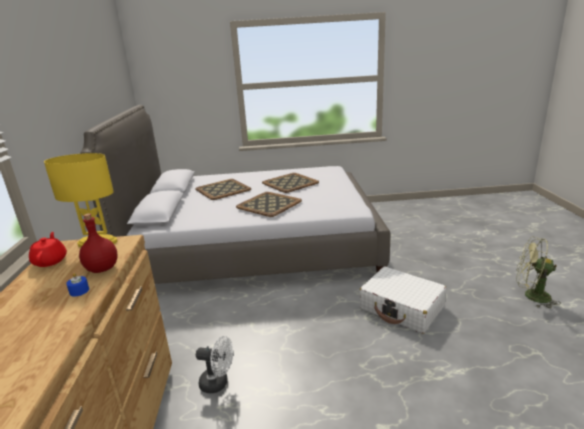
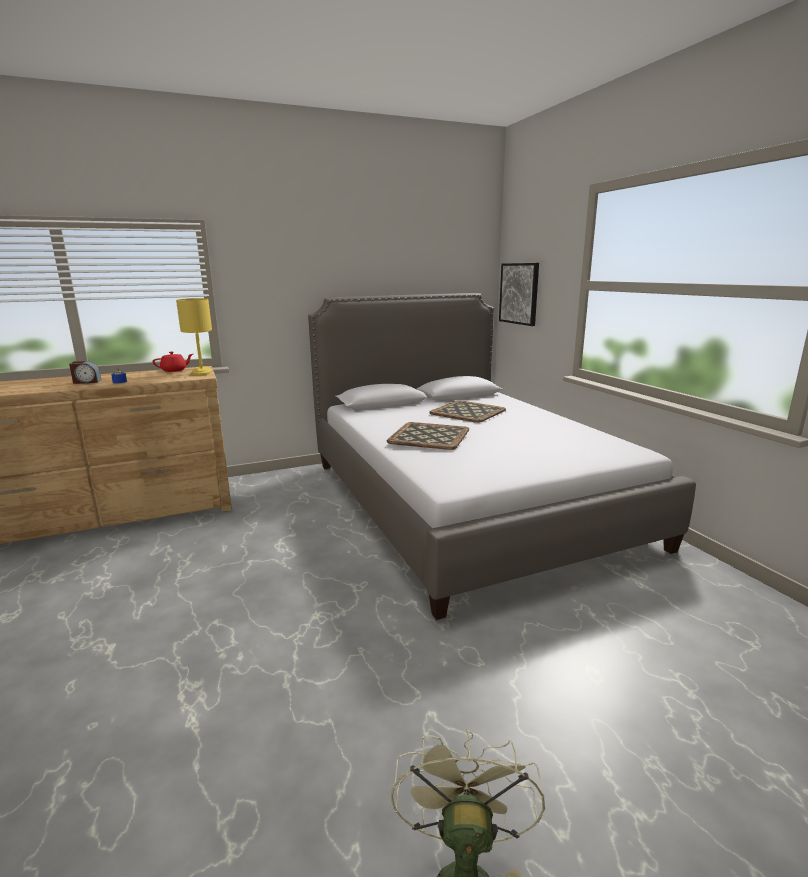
camera: 70 degrees right, 5 degrees down
(37, 320) = (87, 382): none -> alarm clock
(101, 269) = (152, 380): red bottle -> none
(168, 100) = (519, 293): none -> picture
(218, 383) = (199, 538): white fan -> none
(289, 183) = (525, 435): tray -> none
(401, 308) = (350, 647): white suitcase -> none

